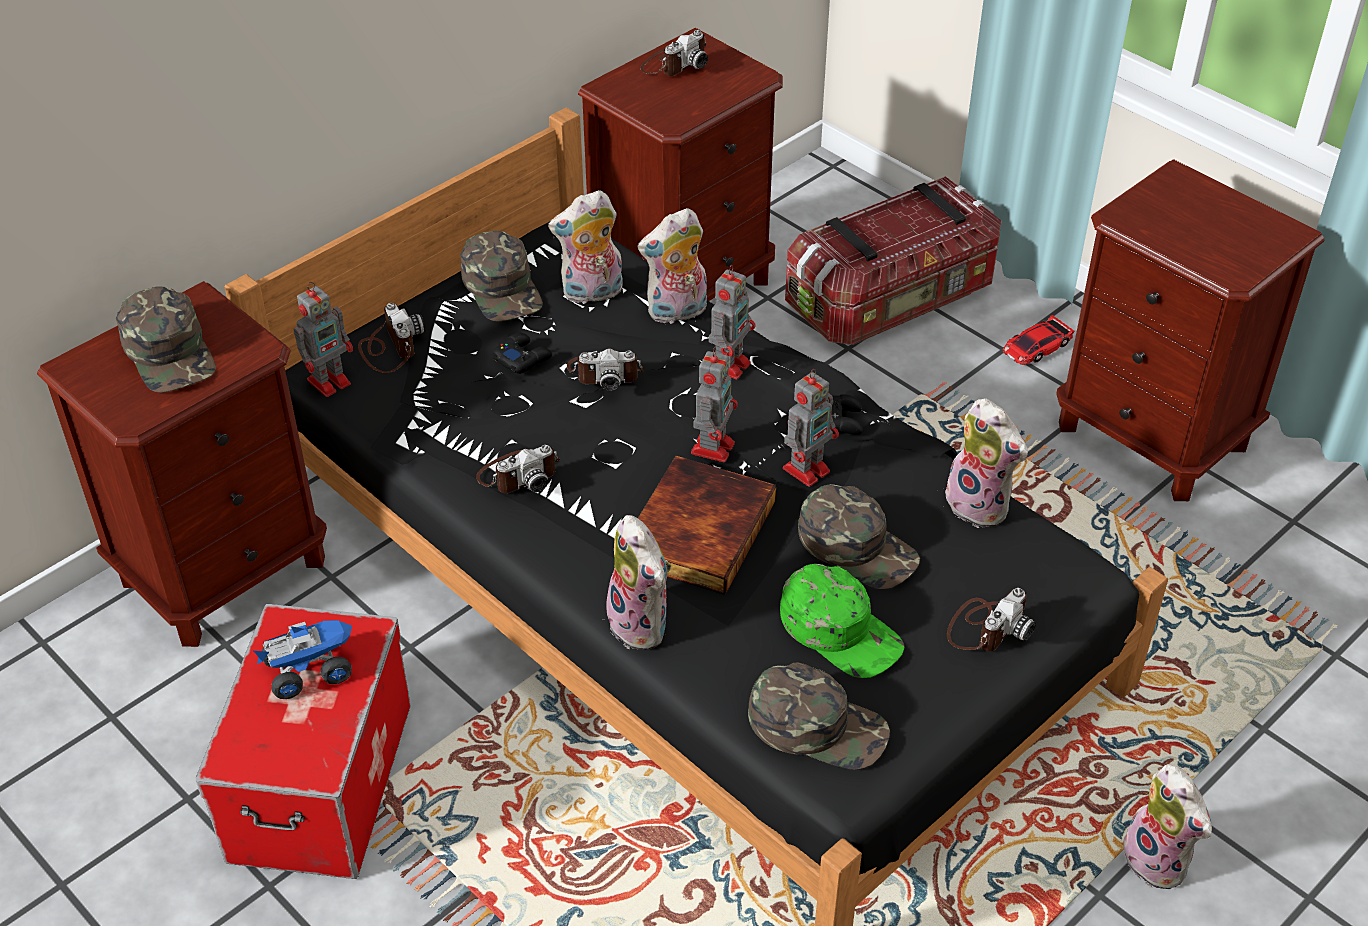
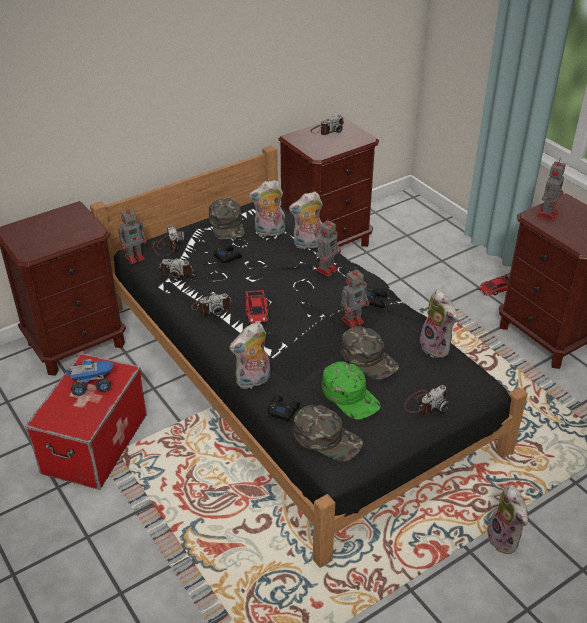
camera: 10 degrees right, 5 degrees down
(170, 352) = (54, 228): green cap -> none
(605, 372) = (265, 266): camera -> camera (177, 271)
(611, 470) = (256, 310): none -> toy car
(643, 625) = (253, 381): plush toy -> plush toy turned 75 degrees clockwise
(696, 529) = (291, 341): book -> none
(713, 446) = (309, 305): toy robot -> toy robot (547, 214)
(718, 678) = (283, 410): none -> black game controller
(892, 301) = (428, 260): storage box -> none

